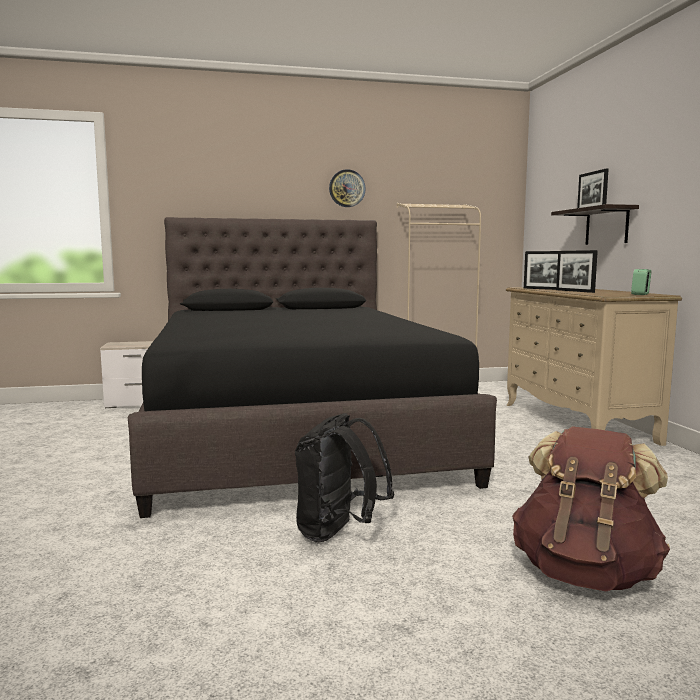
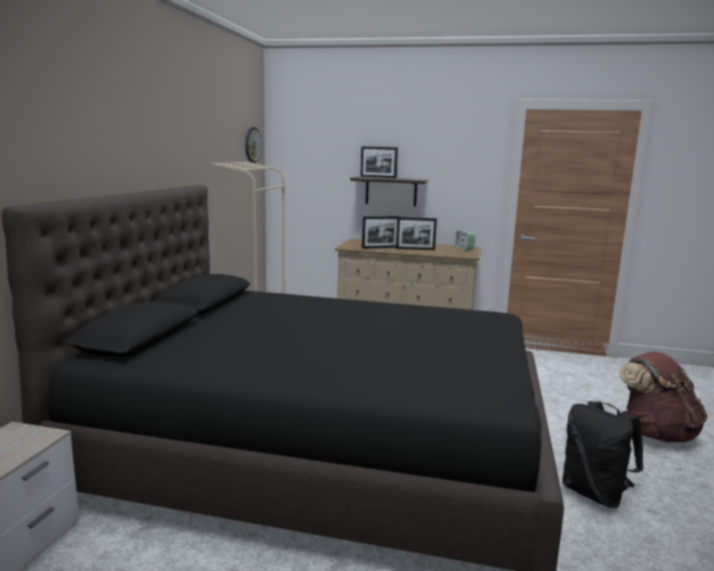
camera: 65 degrees left, 5 degrees up
(347, 188) = (172, 145): wall clock -> wall clock (252, 145)

